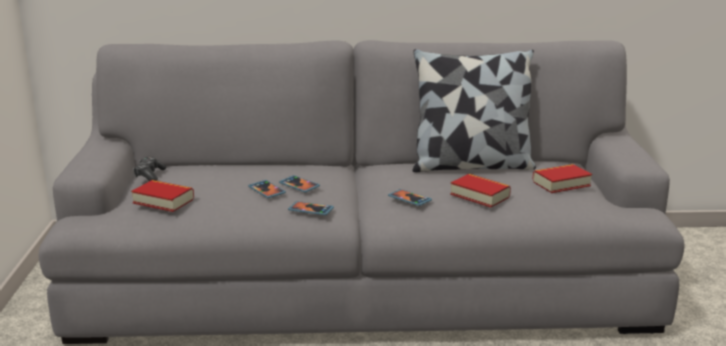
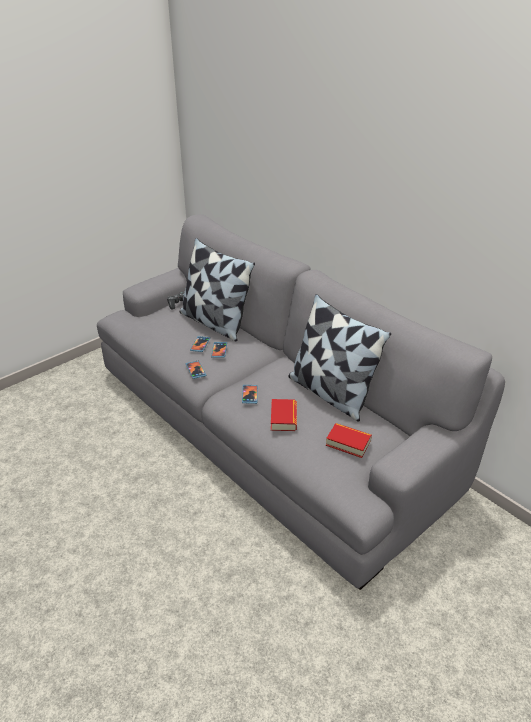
camera: 50 degrees right, 15 degrees up
(163, 201) = (153, 325): book -> none
(237, 171) = (214, 322): none -> pillow

